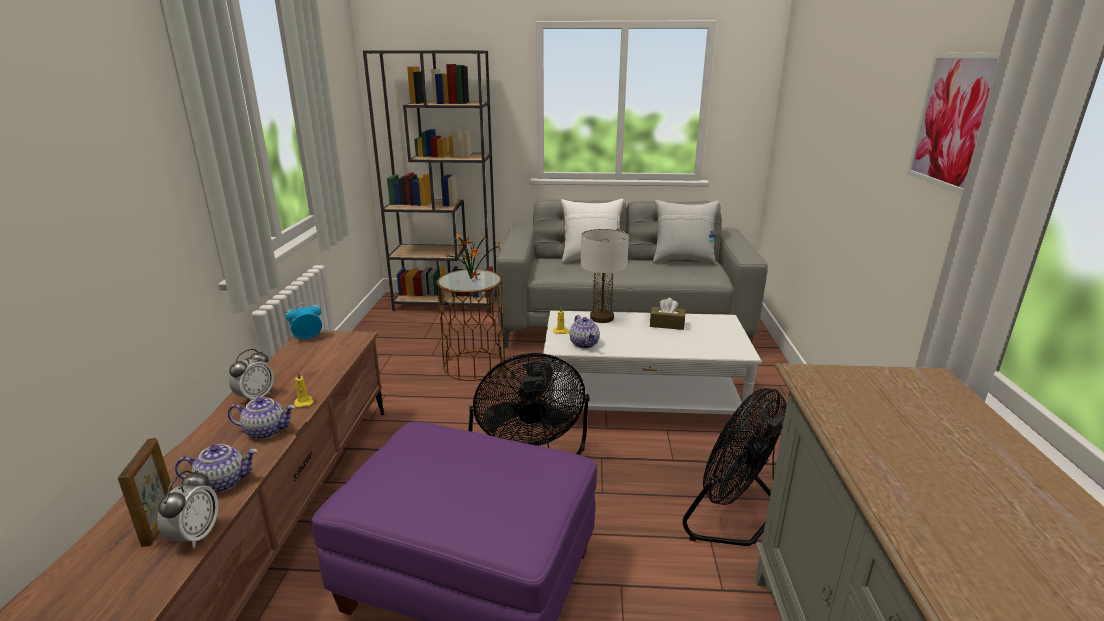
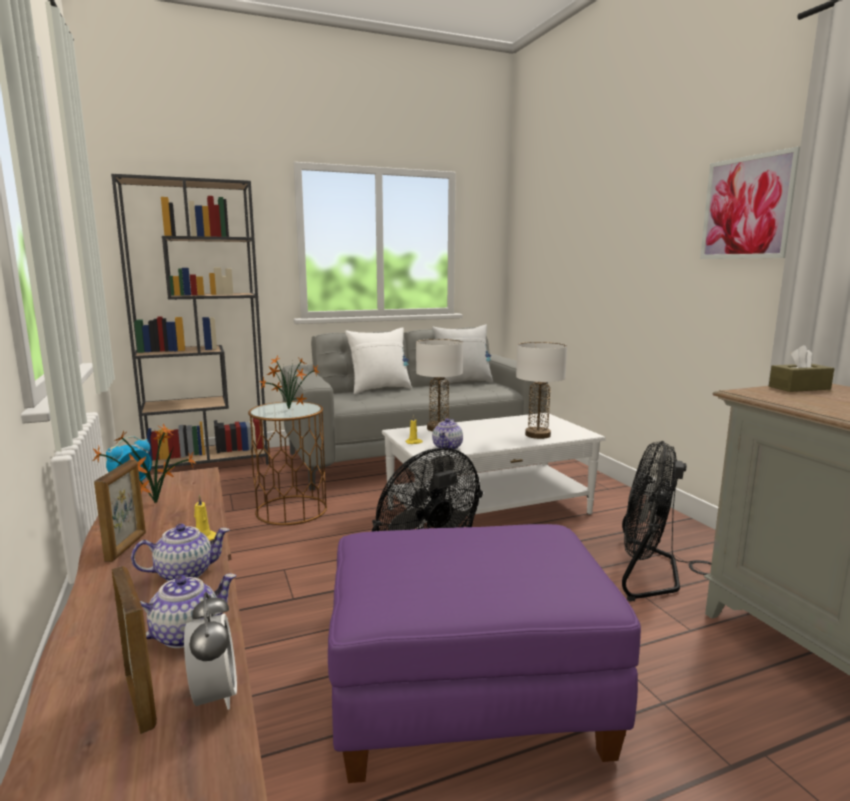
camera: 25 degrees left, 10 degrees down
(256, 397) = (127, 546): alarm clock -> picture frame
(304, 361) = (154, 504): none -> potted plant
(584, 344) = (448, 447): teapot -> teapot turned 60 degrees clockwise
(667, 324) = (501, 425): brown tissue box -> brown tissue box (799, 388)
(690, 344) = (538, 435): none -> table lamp

